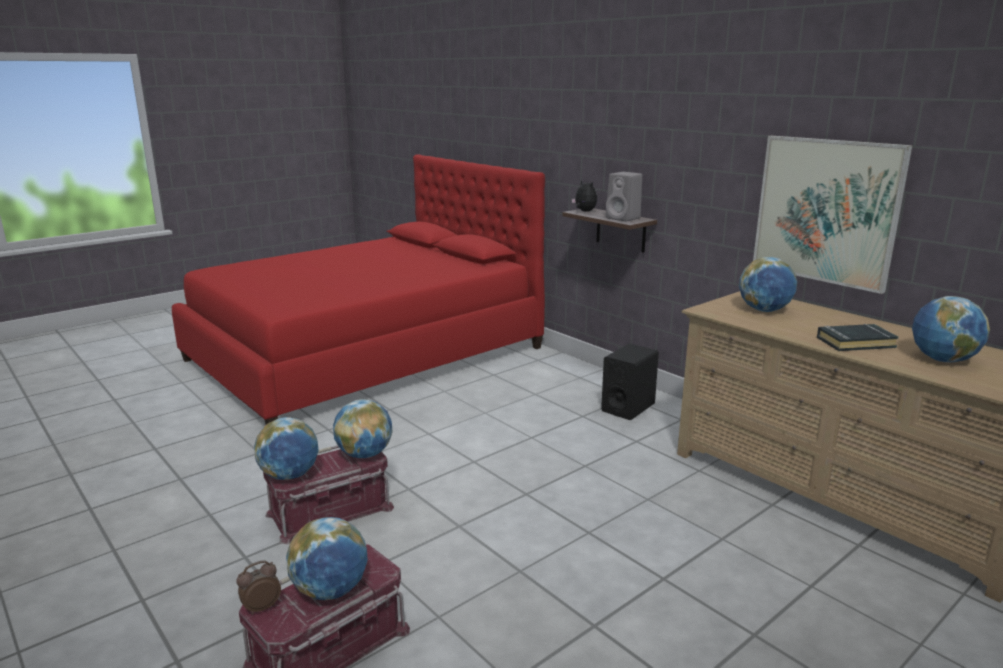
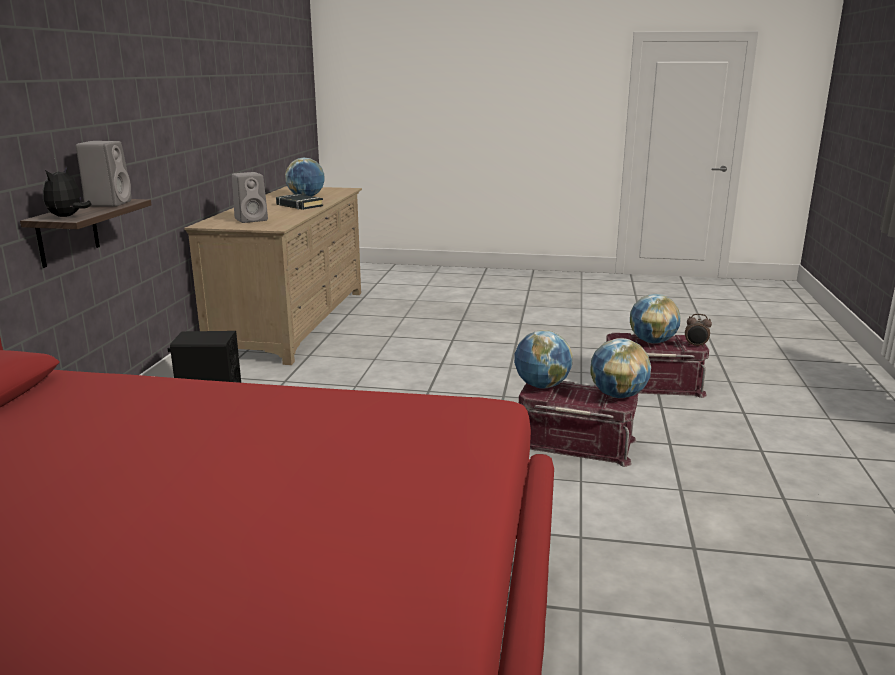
camera: 130 degrees left, 0 degrees up
(764, 310) = (252, 219): globe -> grey speaker
(826, 211) = (199, 136): picture -> none

